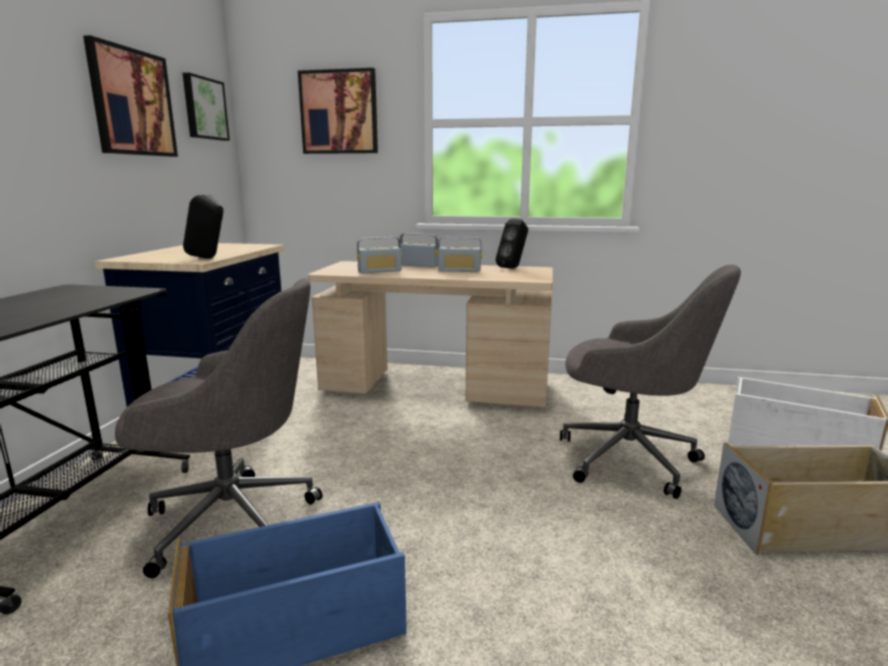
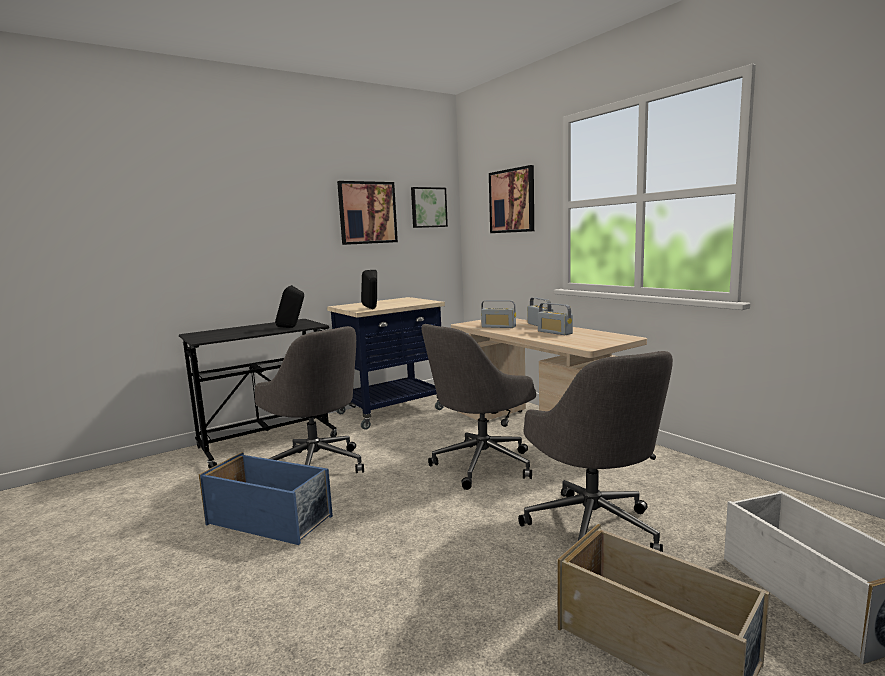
camera: 45 degrees right, 5 degrees down
(443, 439) = (482, 465): none -> grey office chair
(513, 268) = (607, 335): black speaker -> black speaker (292, 327)

